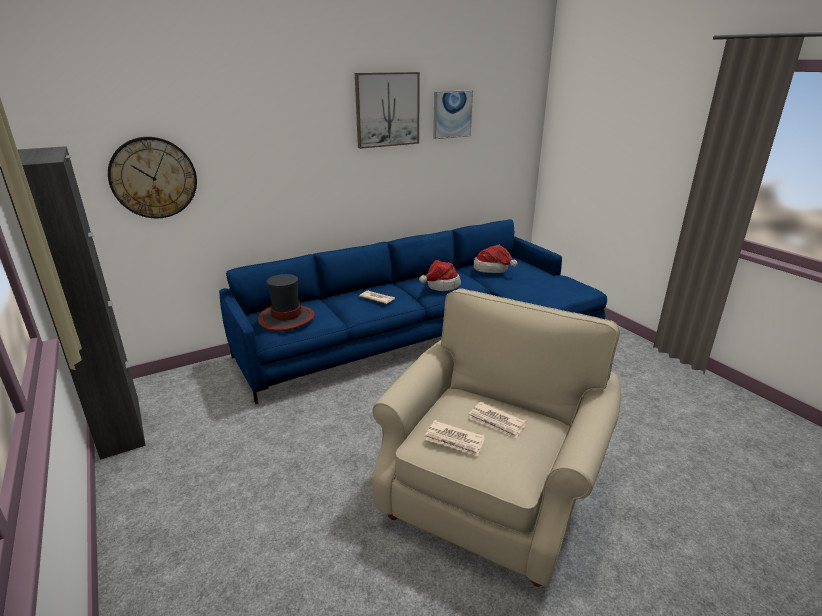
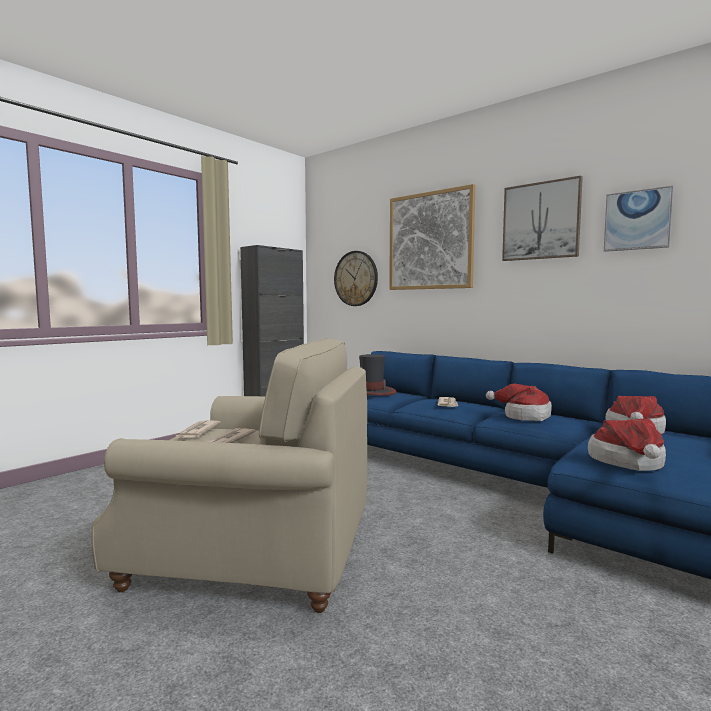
camera: 70 degrees right, 20 degrees down
(271, 125) = (430, 241): none -> picture
(552, 293) = (628, 463): none -> hat

